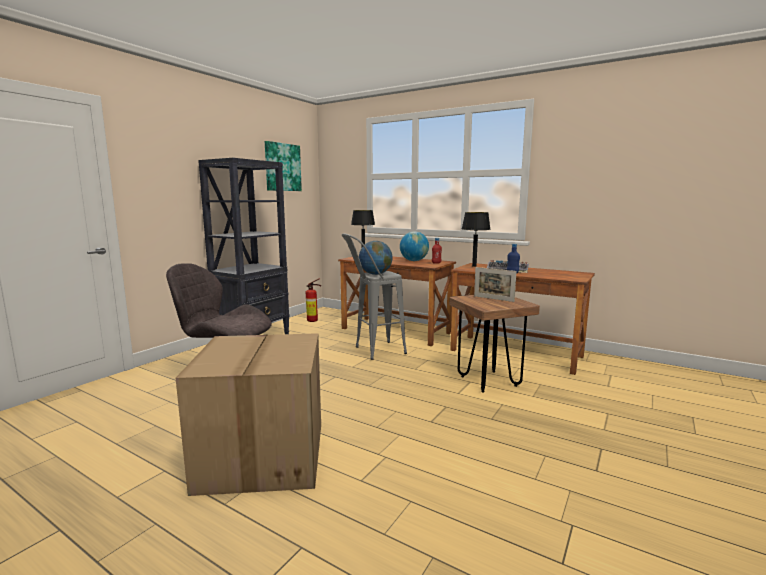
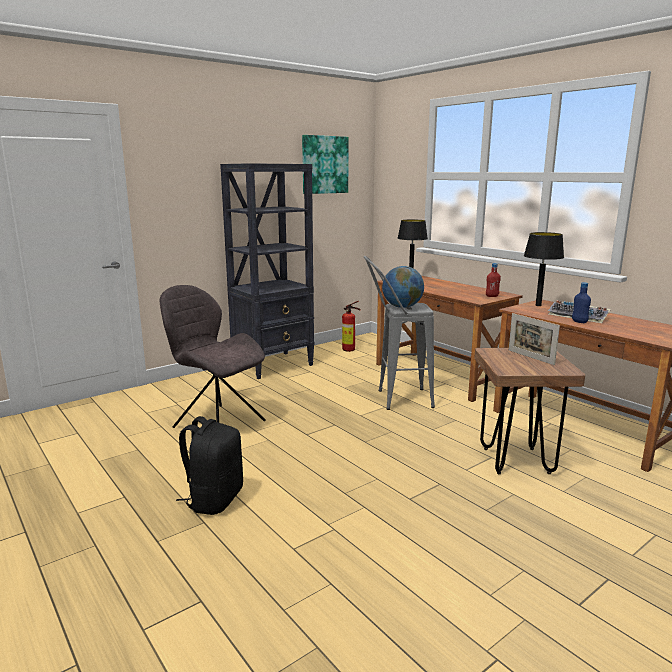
camera: 20 degrees right, 5 degrees up
(262, 455) = (214, 499): cardboard box -> black backpack
(414, 261) = (466, 290): globe -> none

